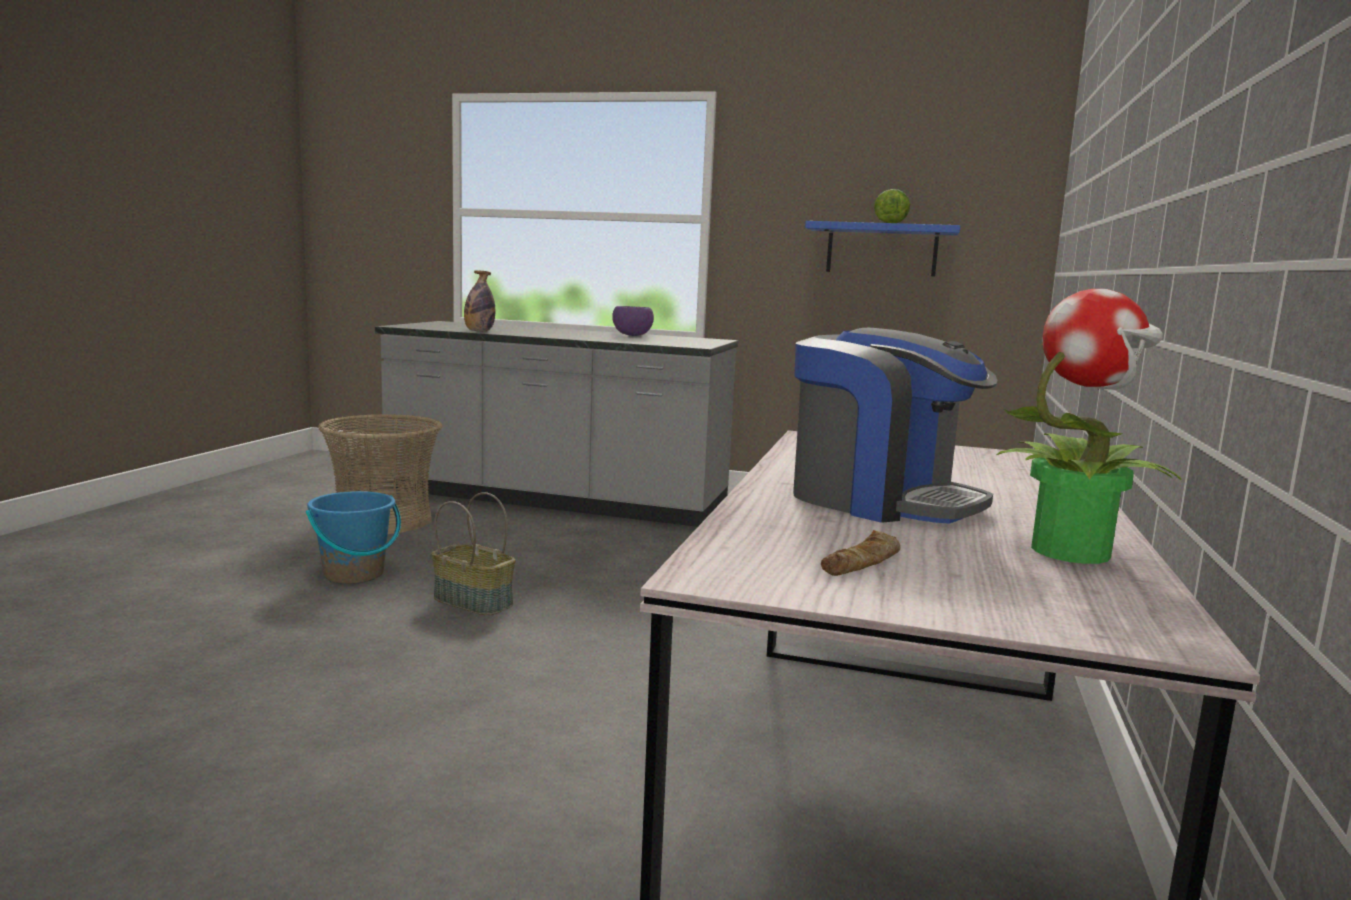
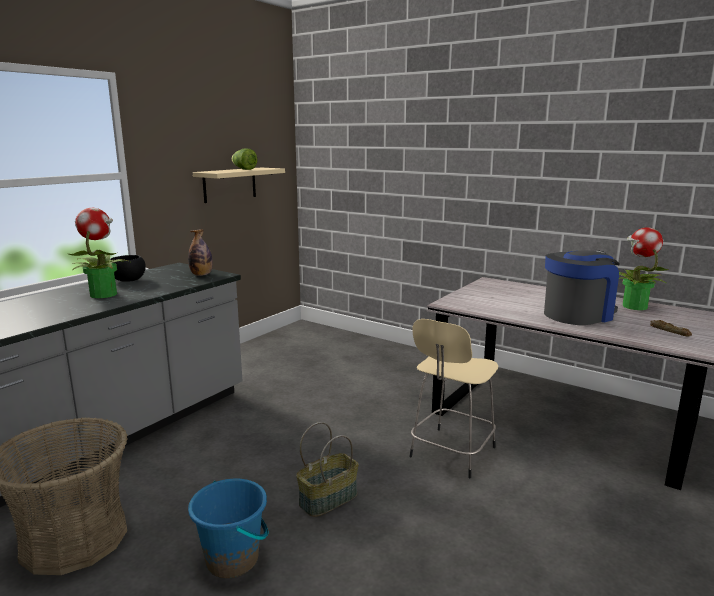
camera: 70 degrees left, 5 degrees up
(479, 331) = (48, 320): bottle -> bottle (201, 275)
(573, 334) = (103, 294): none -> potted plant
(632, 335) = (128, 280): purple bowl -> black bowl
(636, 670) = (451, 453): none -> beige stool
(881, 250) = (229, 184): blue shelf -> beige shelf

